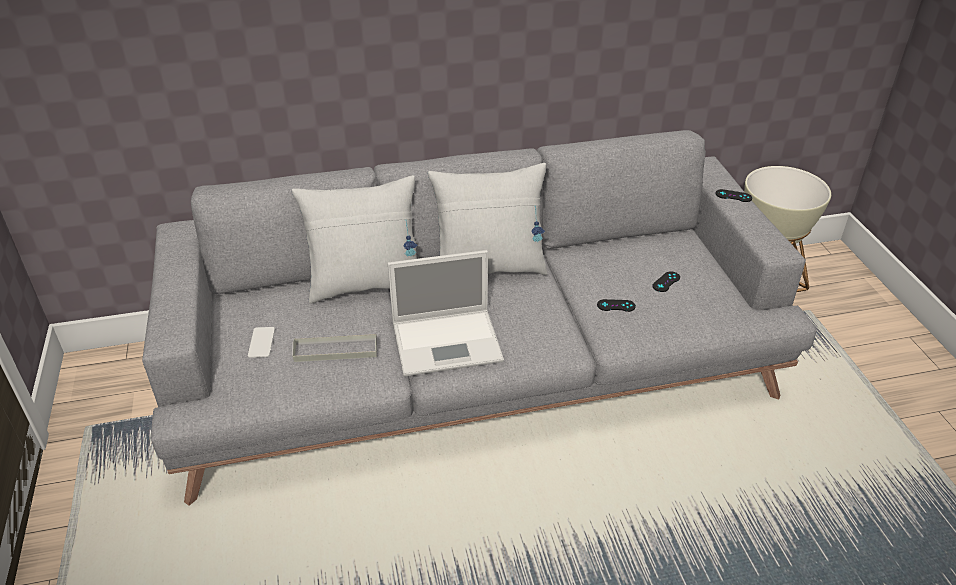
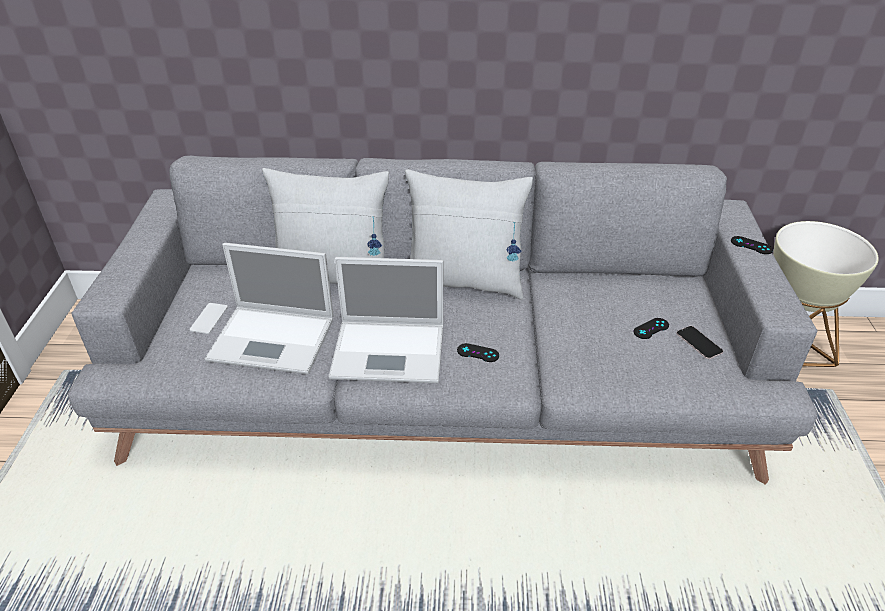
camera: 15 degrees right, 0 degrees up
(335, 350) = (274, 339): grey tray -> laptop
(616, 305) = (584, 345): black game controller -> black game controller (478, 353)
(709, 287) = (699, 343): none -> phone

